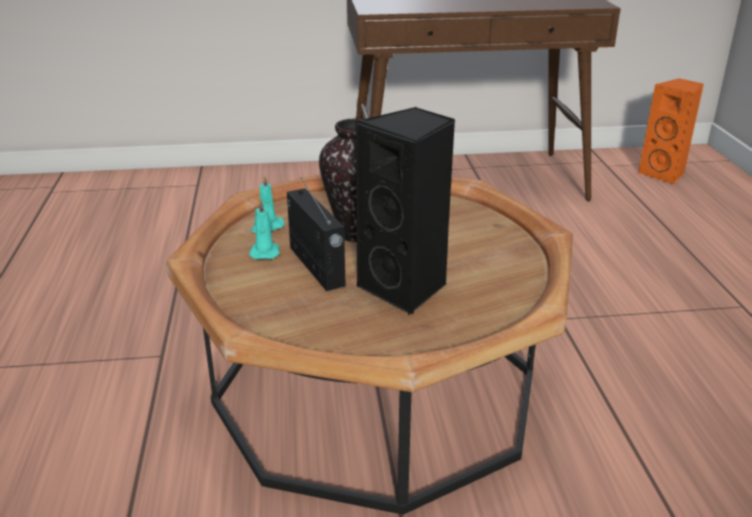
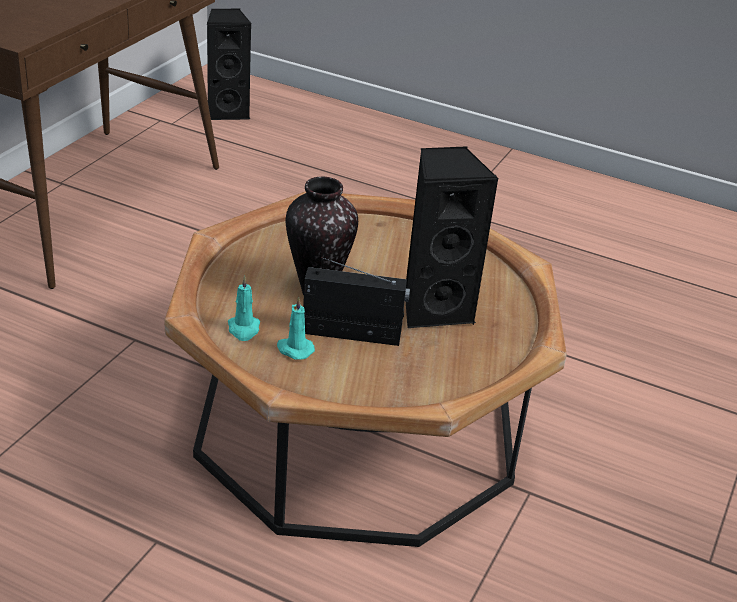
camera: 60 degrees left, 5 degrees up
(664, 174) = (227, 112): orange speaker -> black speaker

